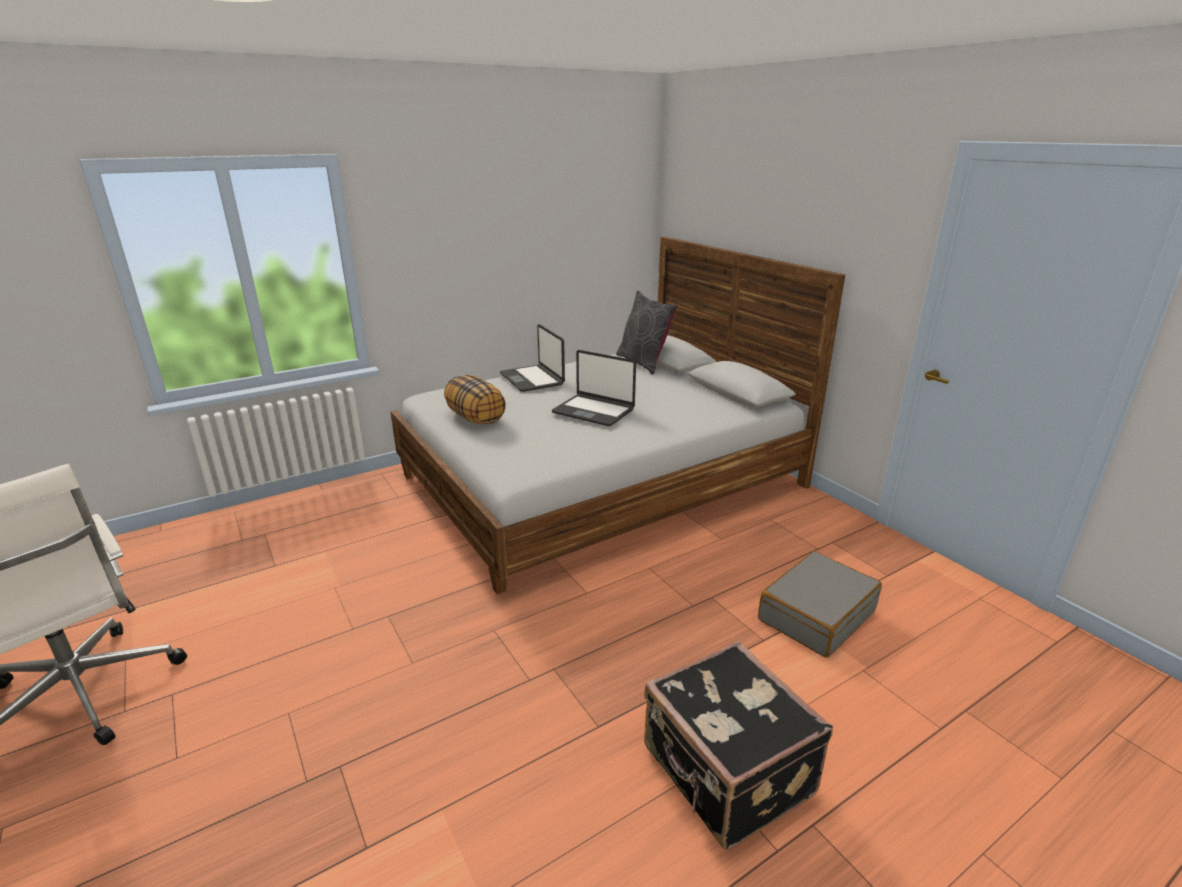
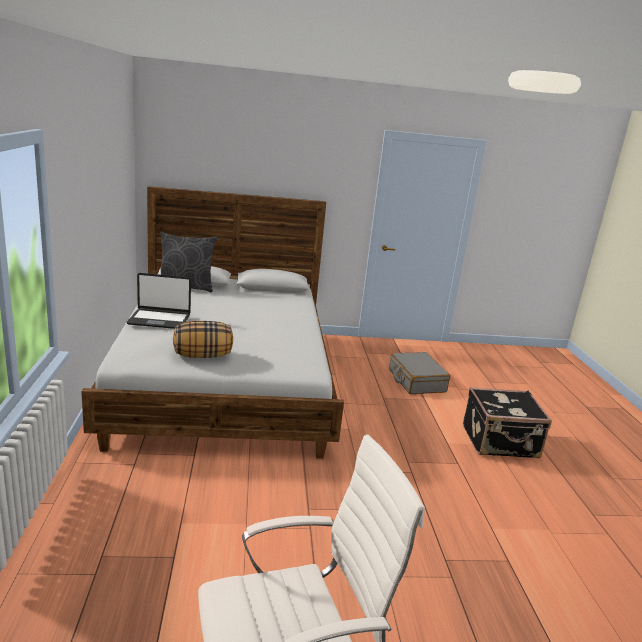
camera: 65 degrees left, 5 degrees down
(594, 411) = (247, 322): laptop -> none

